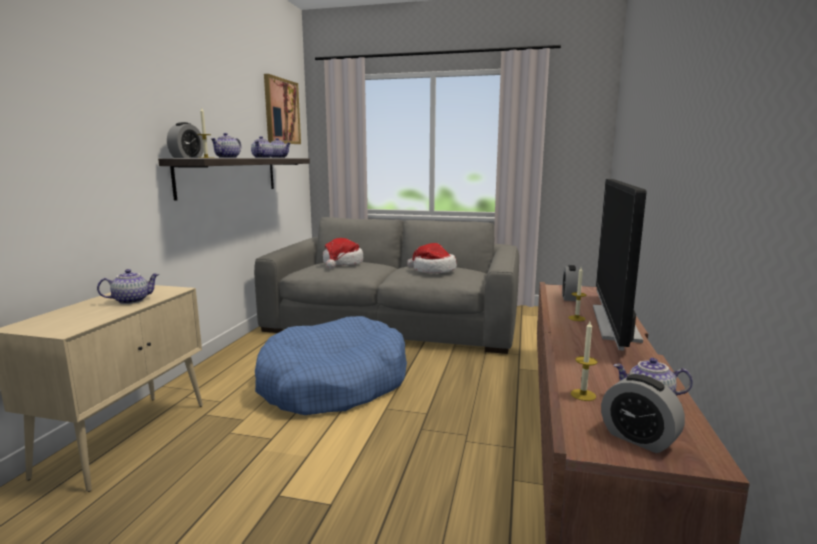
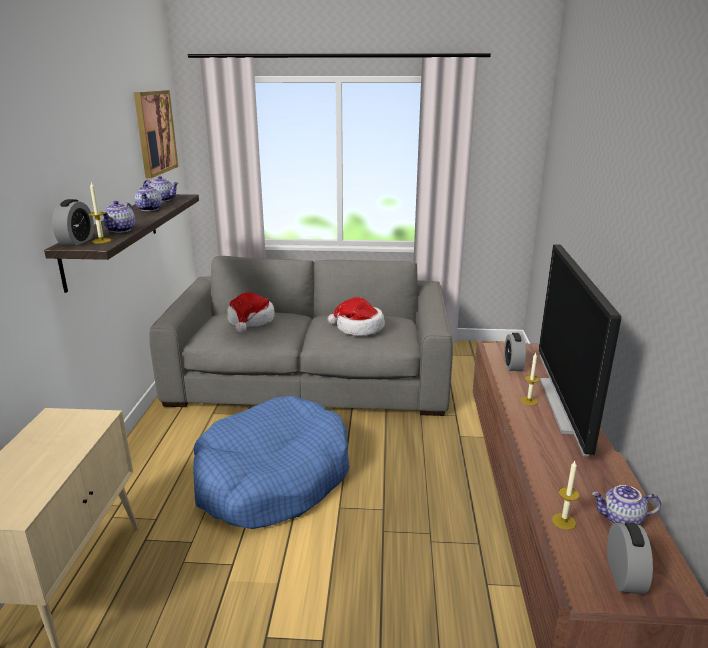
camera: 10 degrees left, 10 degrees up
(131, 300) = (60, 445): teapot -> none
(638, 438) = (624, 576): alarm clock -> alarm clock turned 120 degrees counterclockwise

